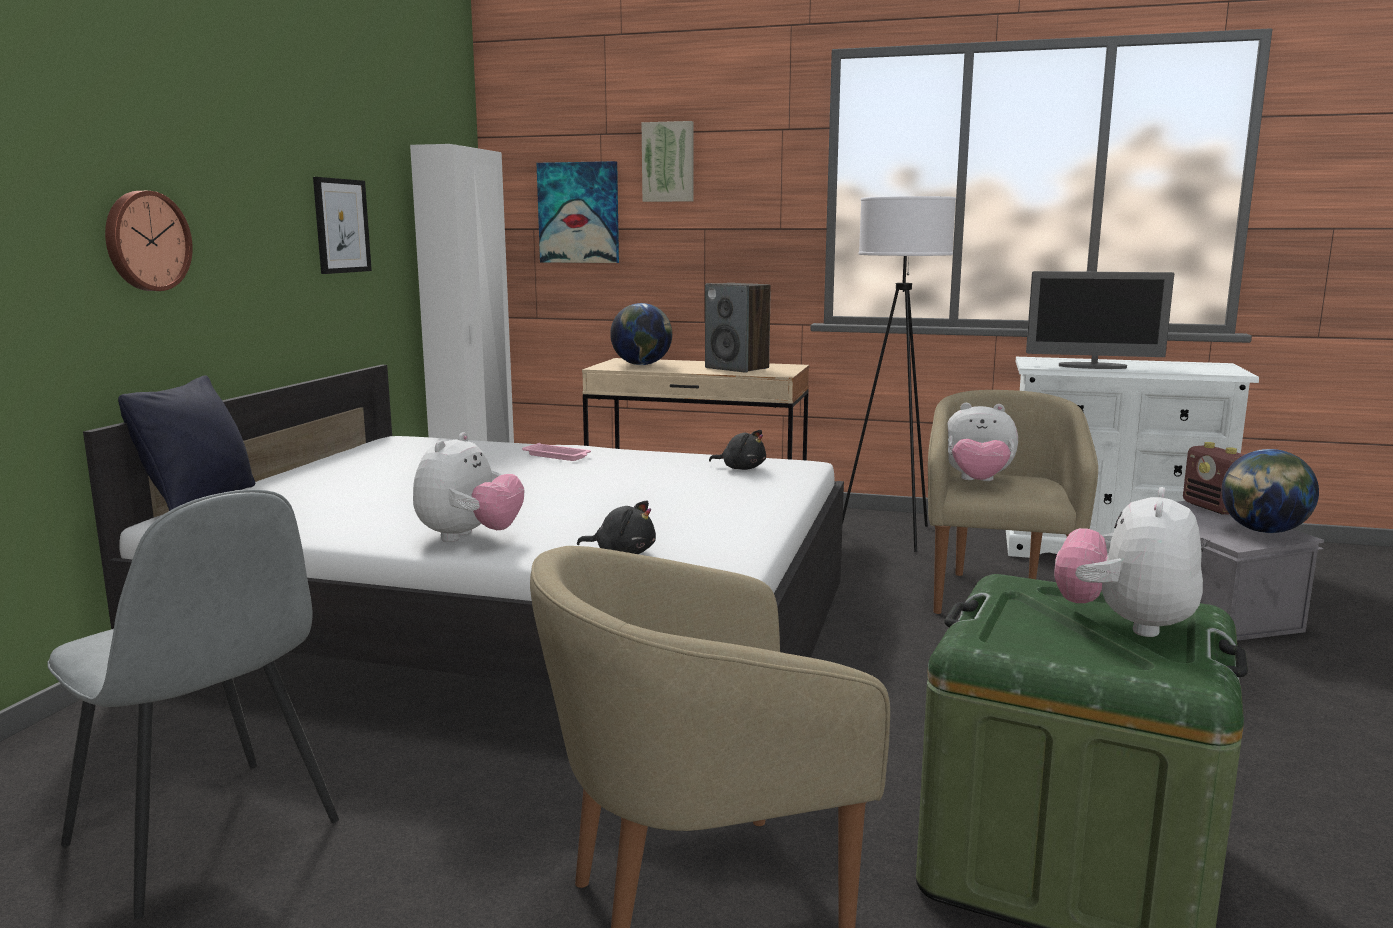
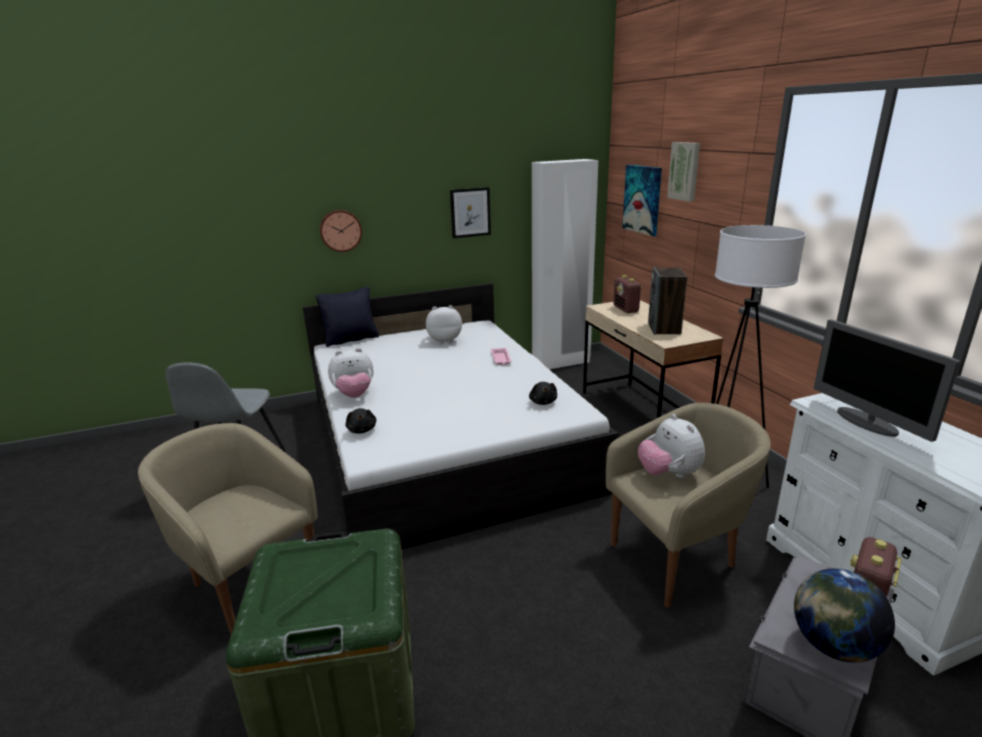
camera: 55 degrees right, 10 degrees up
(642, 364) = (626, 309): globe -> radio
(1125, 624) = (337, 593): plush toy -> plush toy (444, 340)

